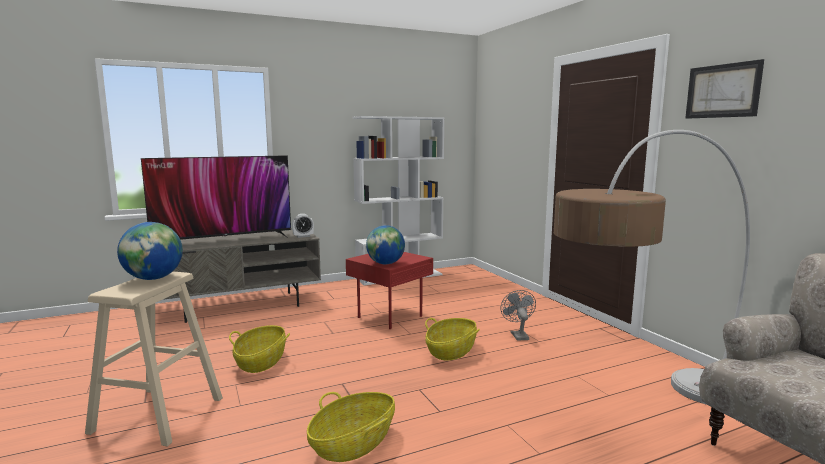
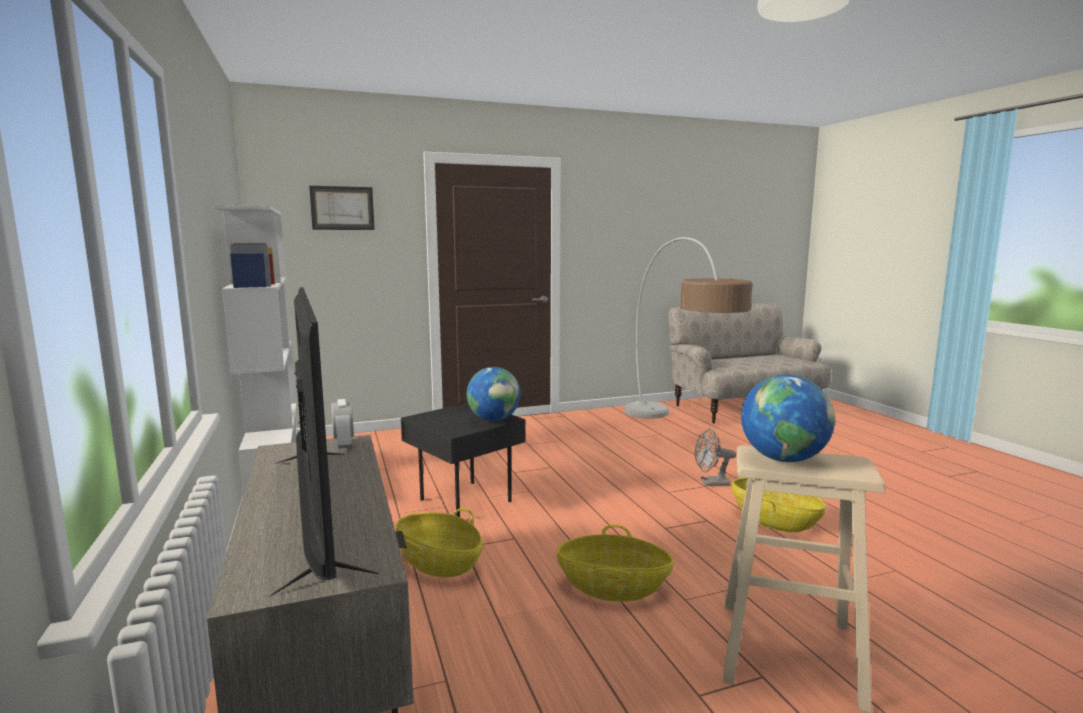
camera: 85 degrees left, 0 degrees up
(390, 316) = (462, 500): red side table -> black side table
(451, 351) = (582, 474): basket -> basket (439, 562)
(518, 335) = (544, 445): grey fan -> grey fan (710, 483)
(722, 91) = (606, 209): picture -> picture (342, 208)

